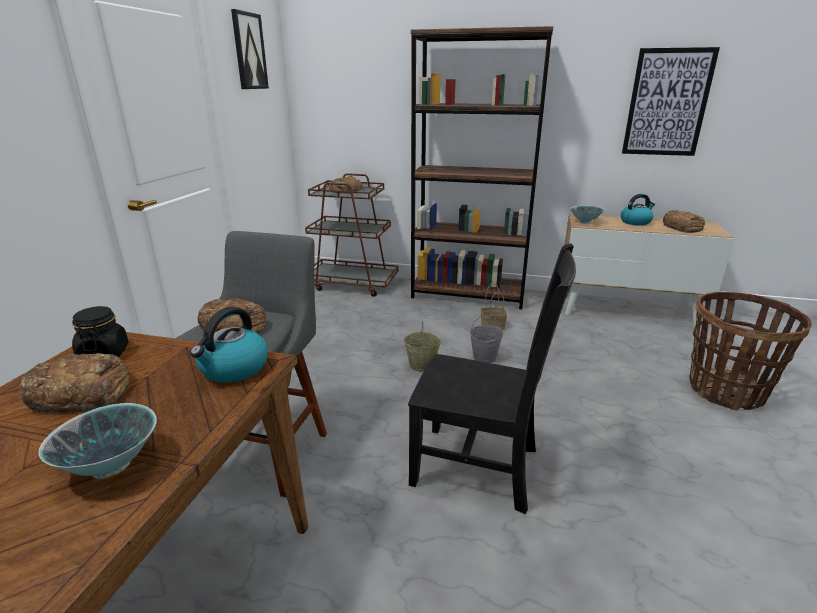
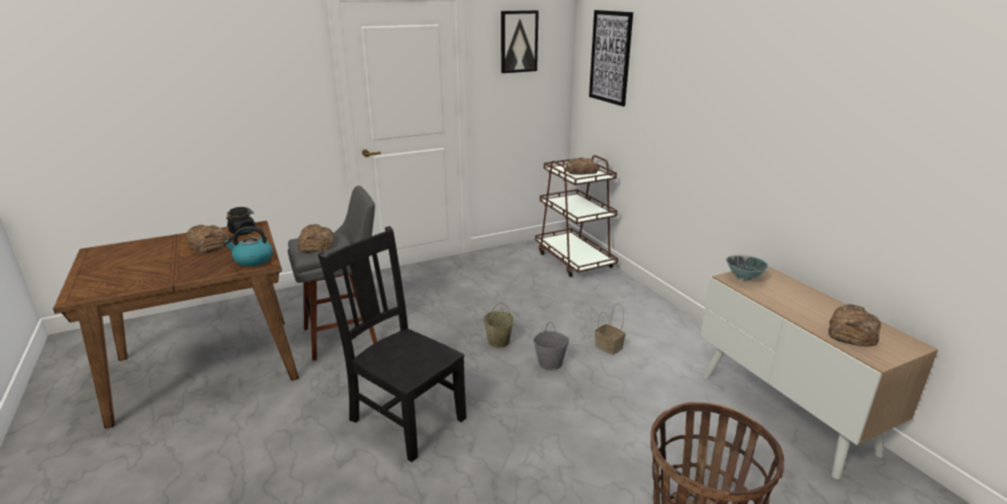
camera: 50 degrees right, 0 degrees up
(111, 466) = (163, 273): bowl -> none
(468, 294) = (649, 312): brown bookcase -> none
(480, 467) = (405, 417): black chair -> black chair turned 150 degrees clockwise
(635, 222) = (808, 302): kettle -> none
(667, 103) = (891, 157): picture -> picture (610, 57)

